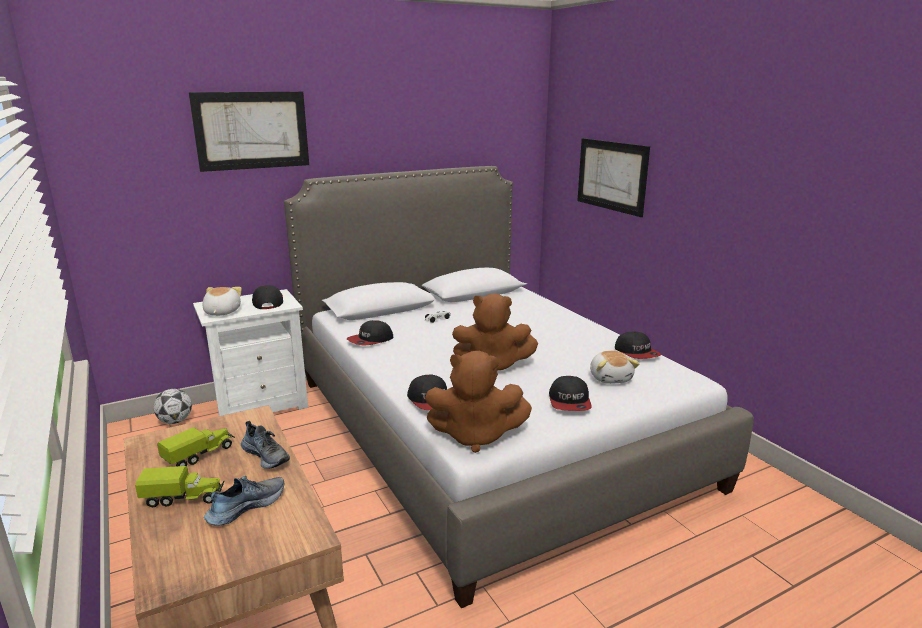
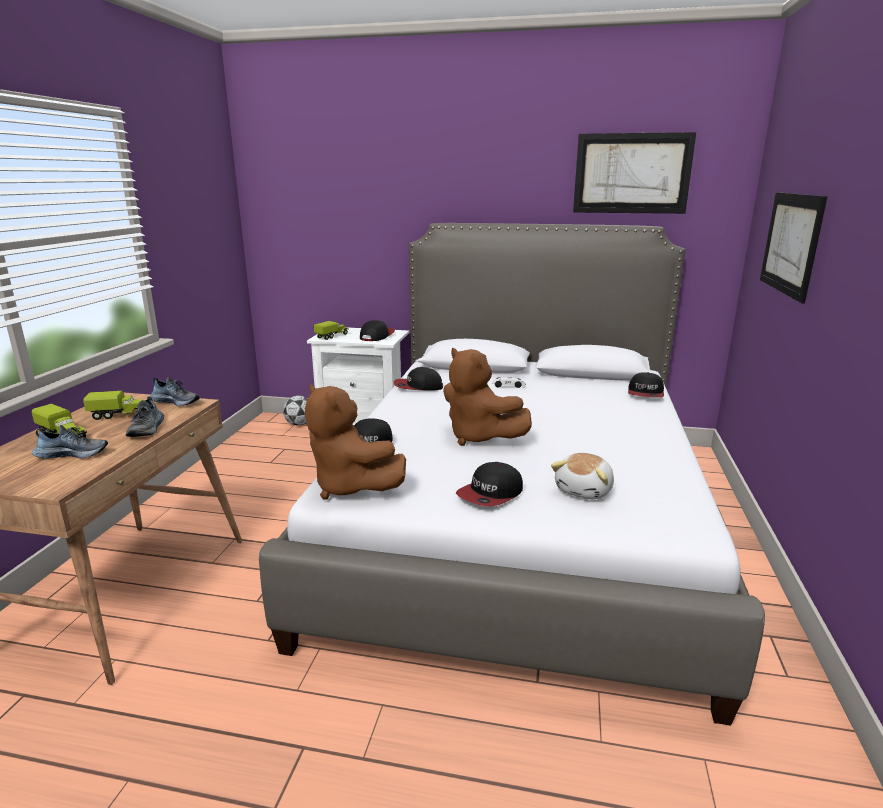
camera: 40 degrees right, 0 degrees up
(221, 312) = (332, 336): plush toy -> toy truck
(229, 422) = (176, 401): none -> shoe
(252, 130) = (391, 172): picture -> picture (632, 173)
(637, 353) = (672, 478): cap -> cap (645, 393)

